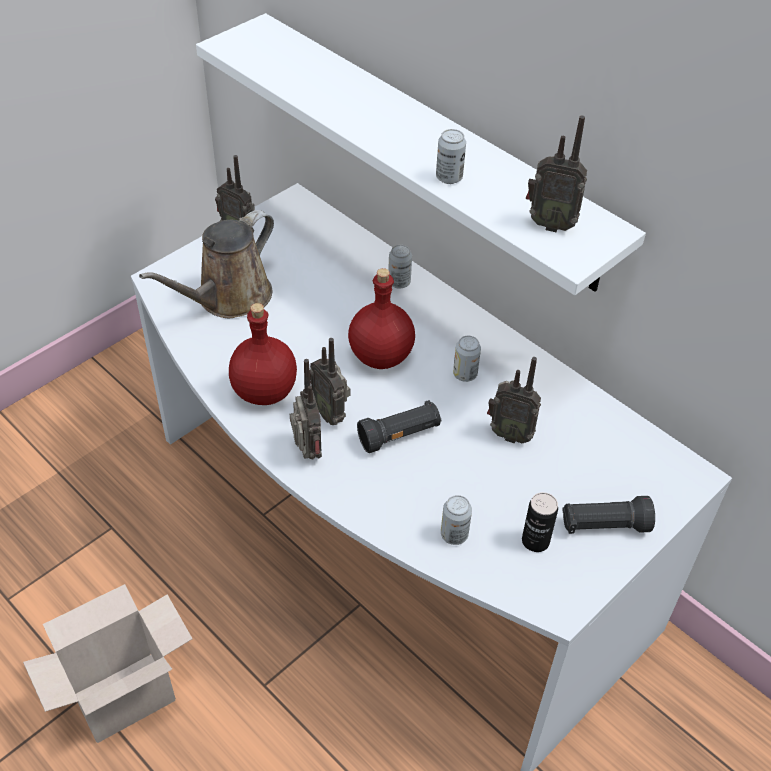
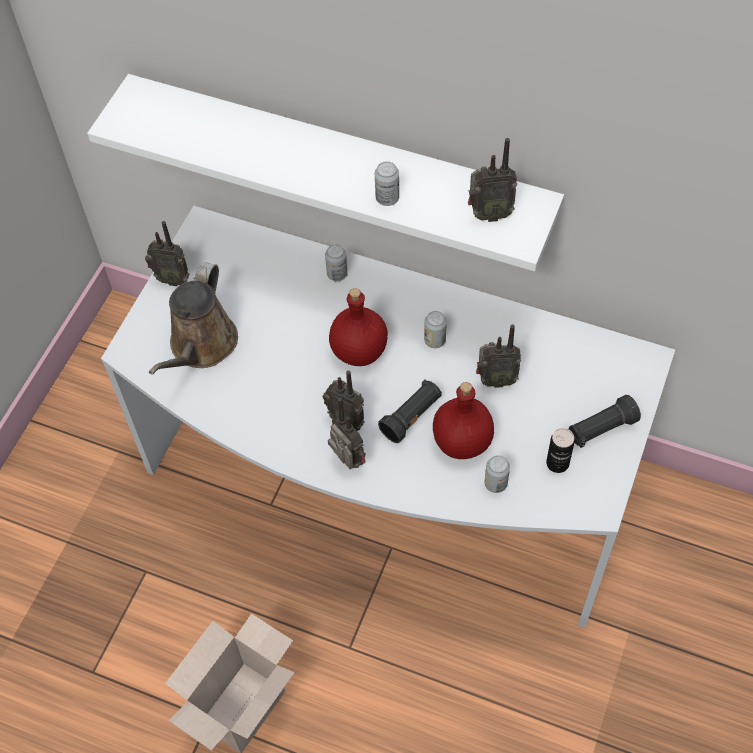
camera: 20 degrees left, 10 degrees up
(265, 391) = (282, 421): red bottle -> red bottle (462, 441)

